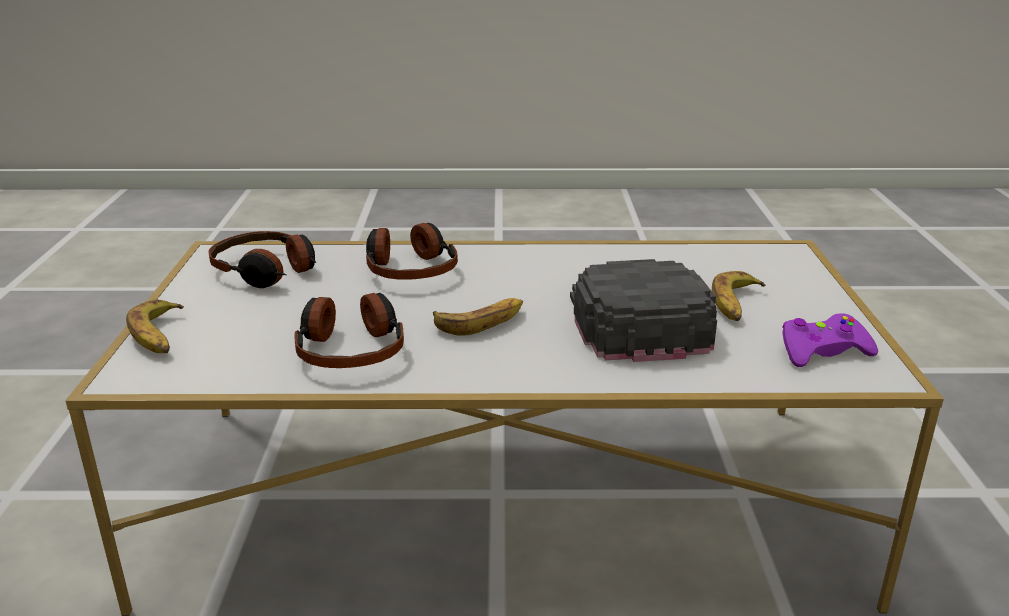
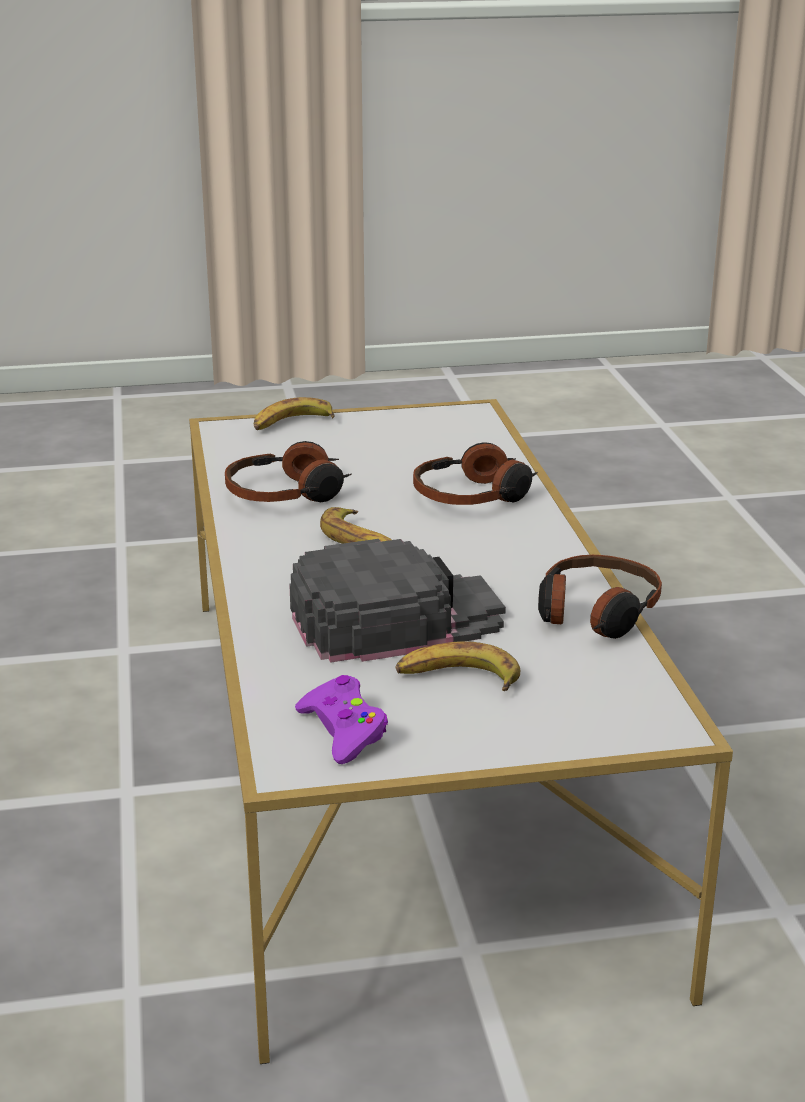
camera: 80 degrees right, 0 degrees up
(266, 271) = (437, 437): headphones -> headphones (595, 613)

